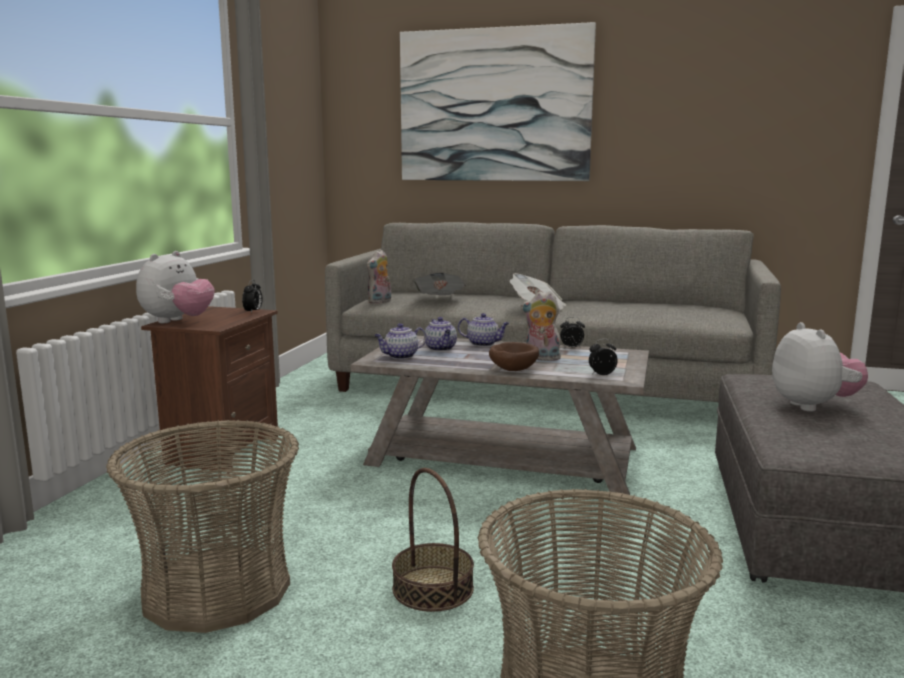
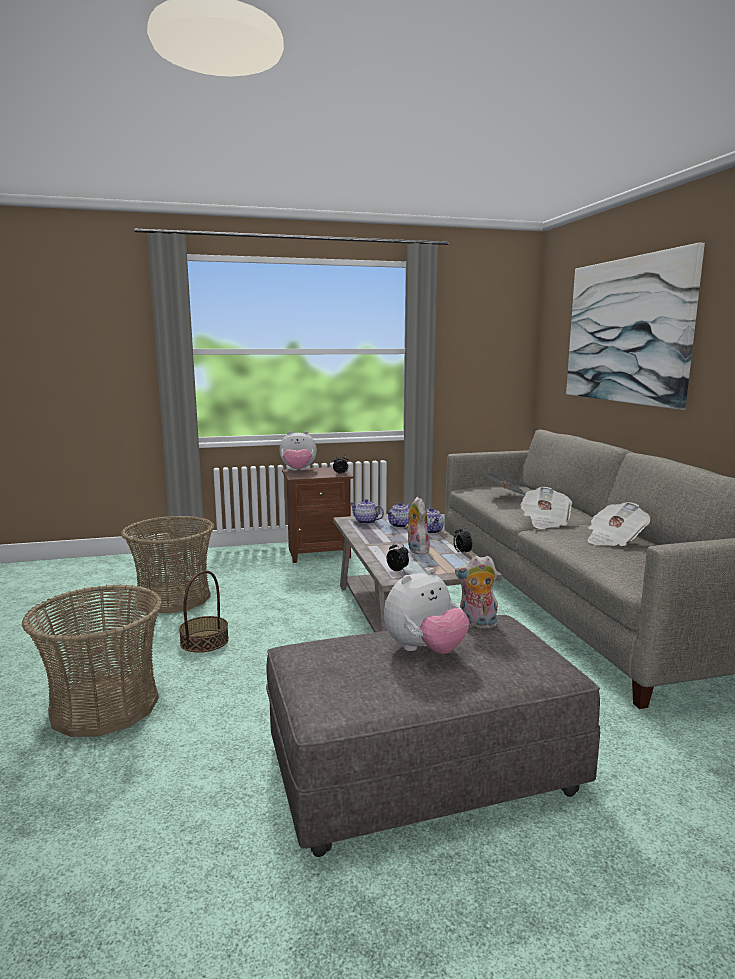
camera: 60 degrees right, 0 degrees up
(380, 302) = (477, 489): plush toy -> plush toy (477, 625)
(512, 369) = (374, 548): brown bowl -> none
(625, 305) = (614, 540): none -> newspaper

